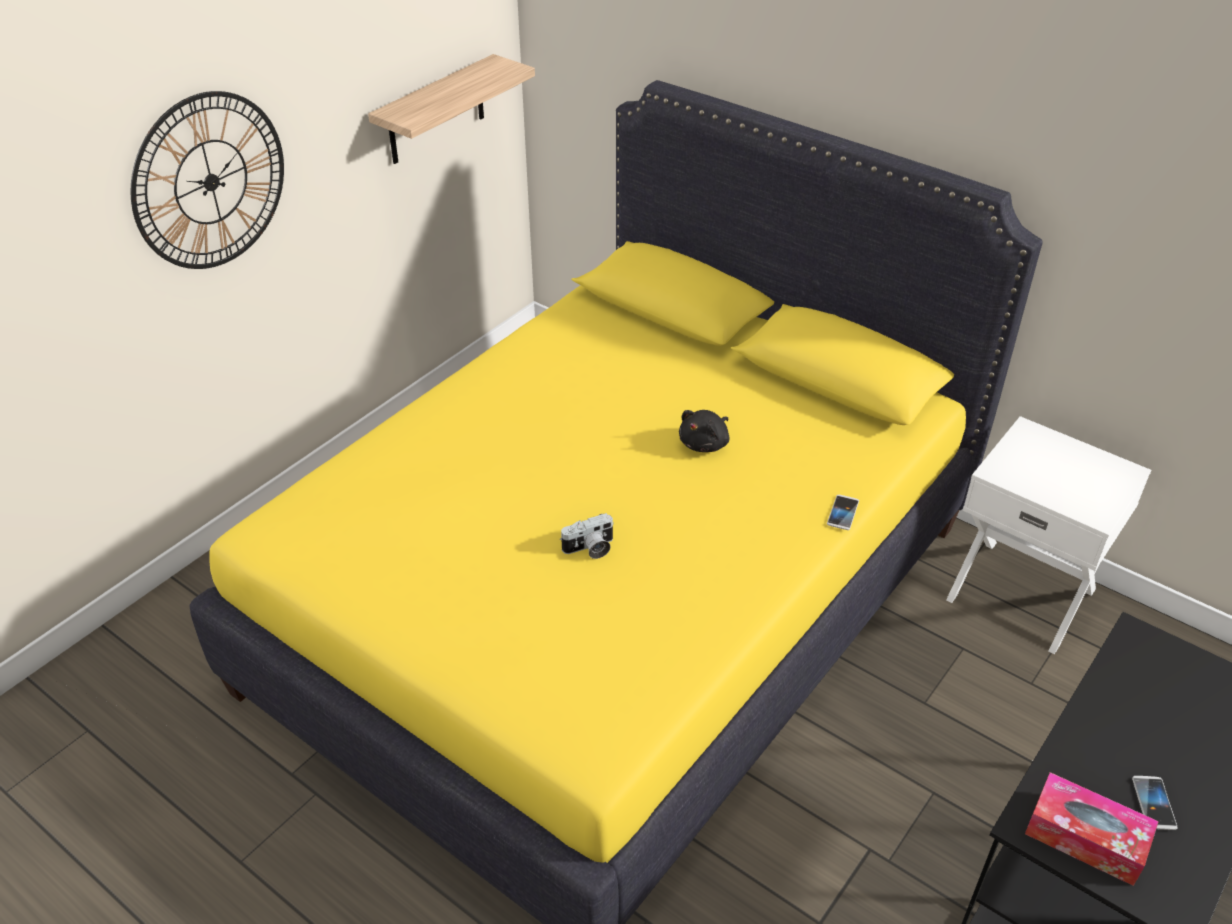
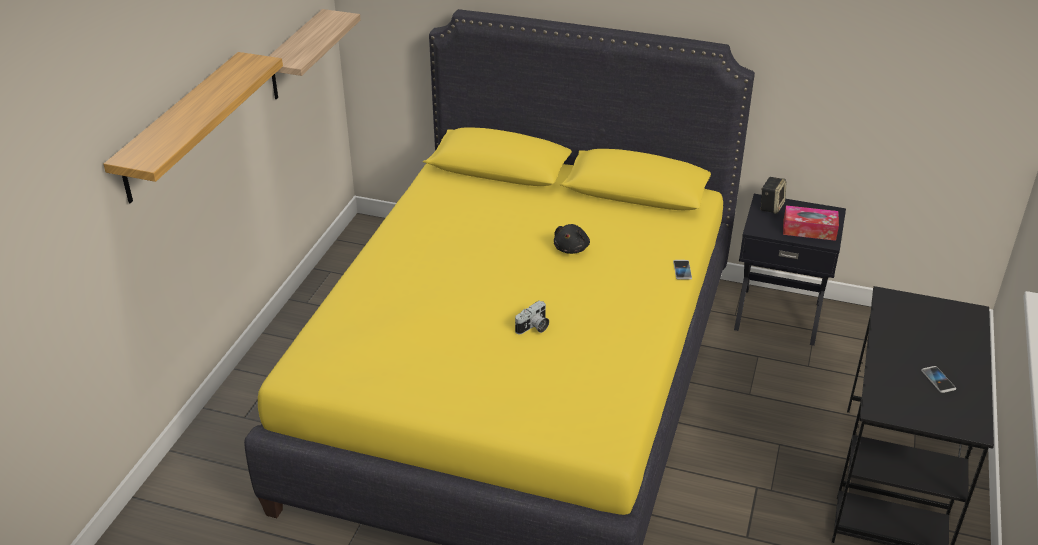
camera: 20 degrees left, 5 degrees down
(210, 182) = (181, 127): wall clock -> shelf
(1022, 593) = (778, 314): white nightstand -> black nightstand
(1036, 441) = (771, 206): none -> speaker
(1085, 837) = (911, 406): tissue box -> tissue box (809, 230)

